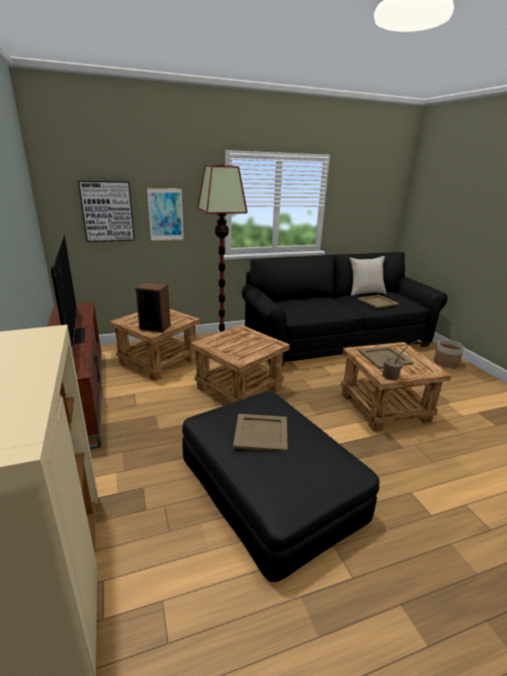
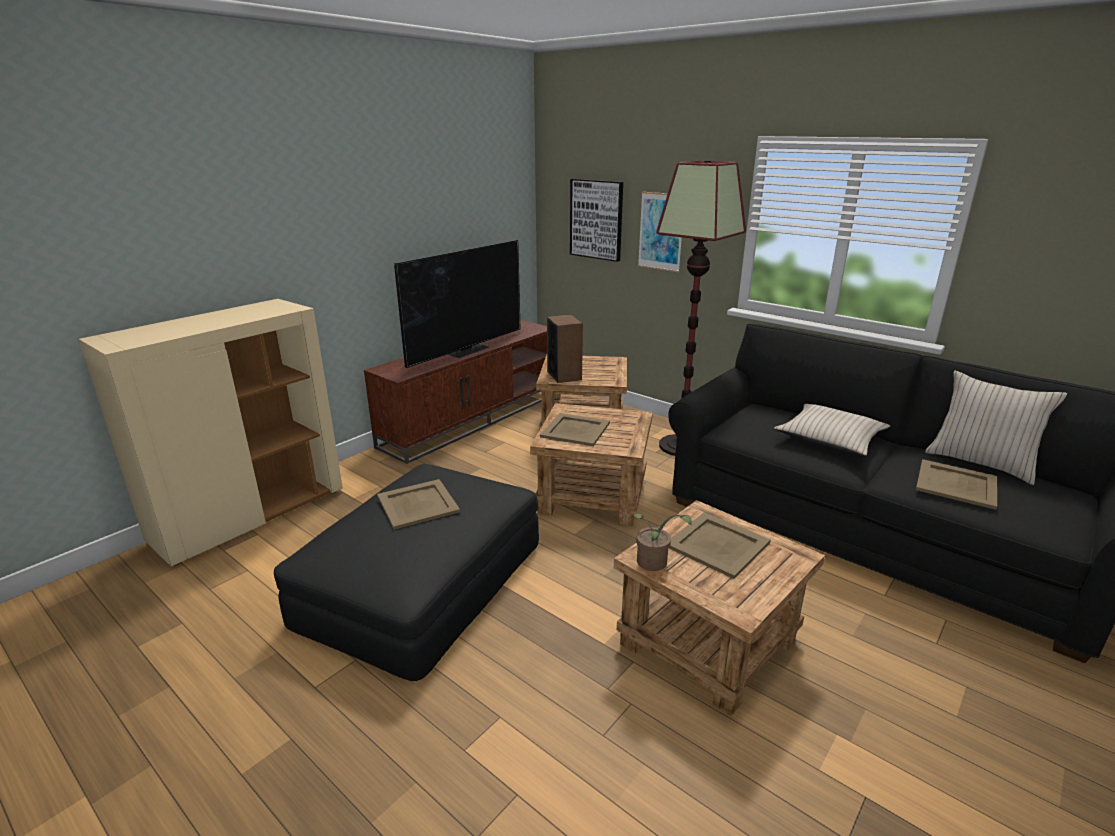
camera: 60 degrees right, 0 degrees up
(236, 349) = (575, 430): none -> beige tray
(323, 303) = (830, 439): none -> beige pillow
(446, 363) = (1044, 710): planter -> none

